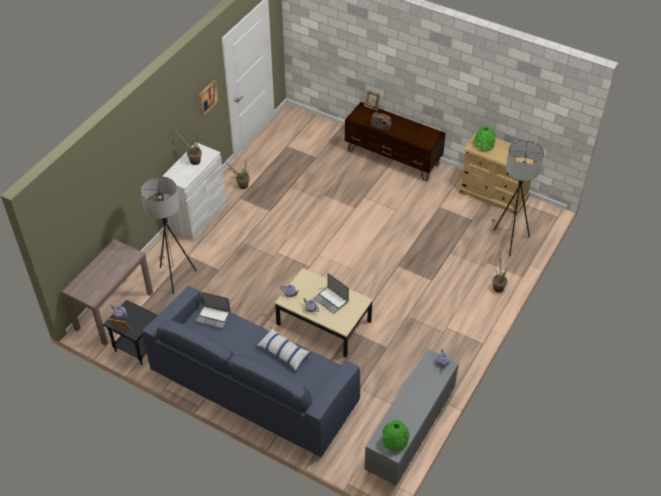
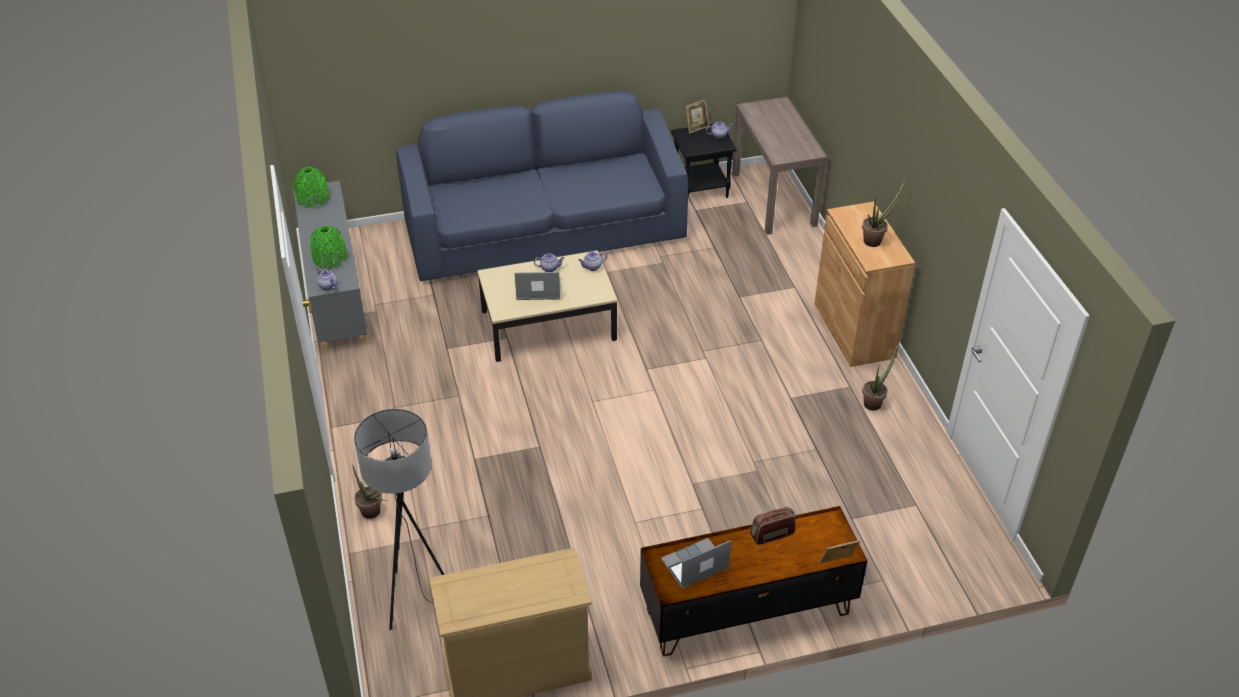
camera: 135 degrees right, 5 degrees down
(173, 276) = (773, 260): grey floor lamp -> none
(198, 217) = (854, 330): white cabinet -> brown cabinet
(207, 97) = (954, 245): picture -> none
(213, 317) = (632, 190): laptop -> laptop (694, 566)
(283, 352) = (519, 207): pillow -> none
(483, 145) = (548, 578): green vase -> green vase (330, 258)

